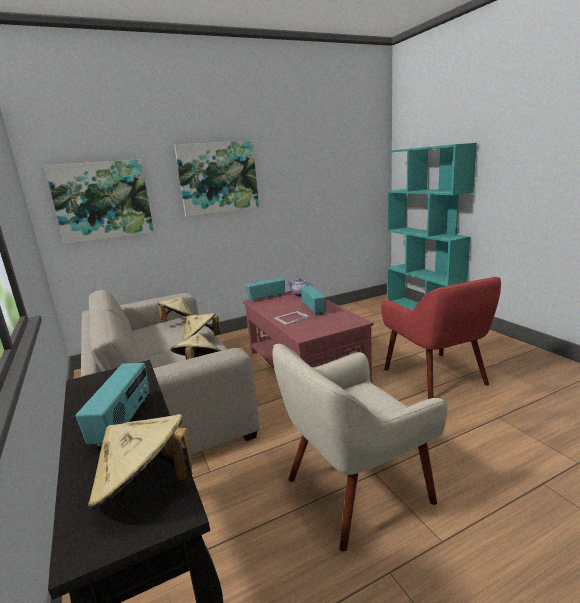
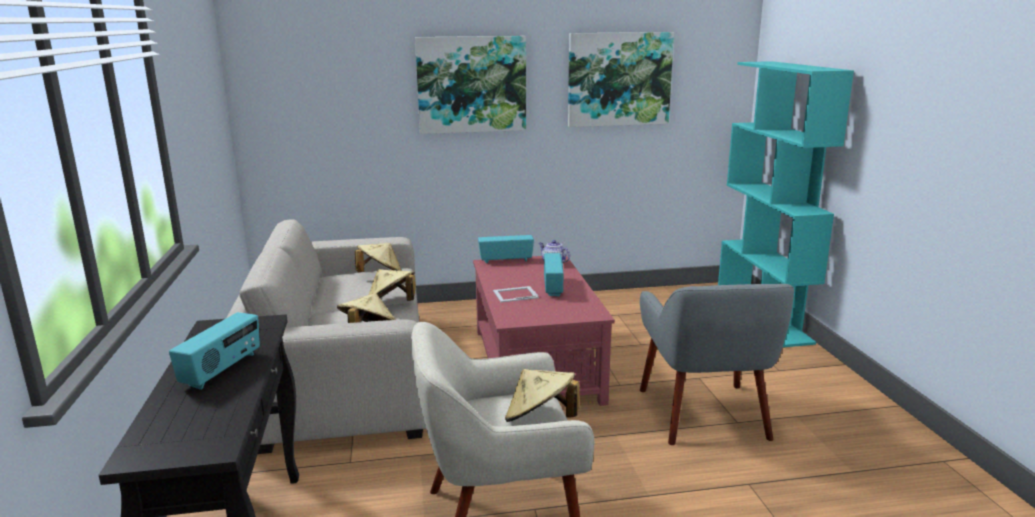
camera: 15 degrees right, 0 degrees up
(102, 200) = (315, 104): picture -> picture (619, 79)
(145, 487) = (205, 426): beige hat -> beige hat (540, 419)
(436, 376) = (704, 414): red armchair -> grey armchair

